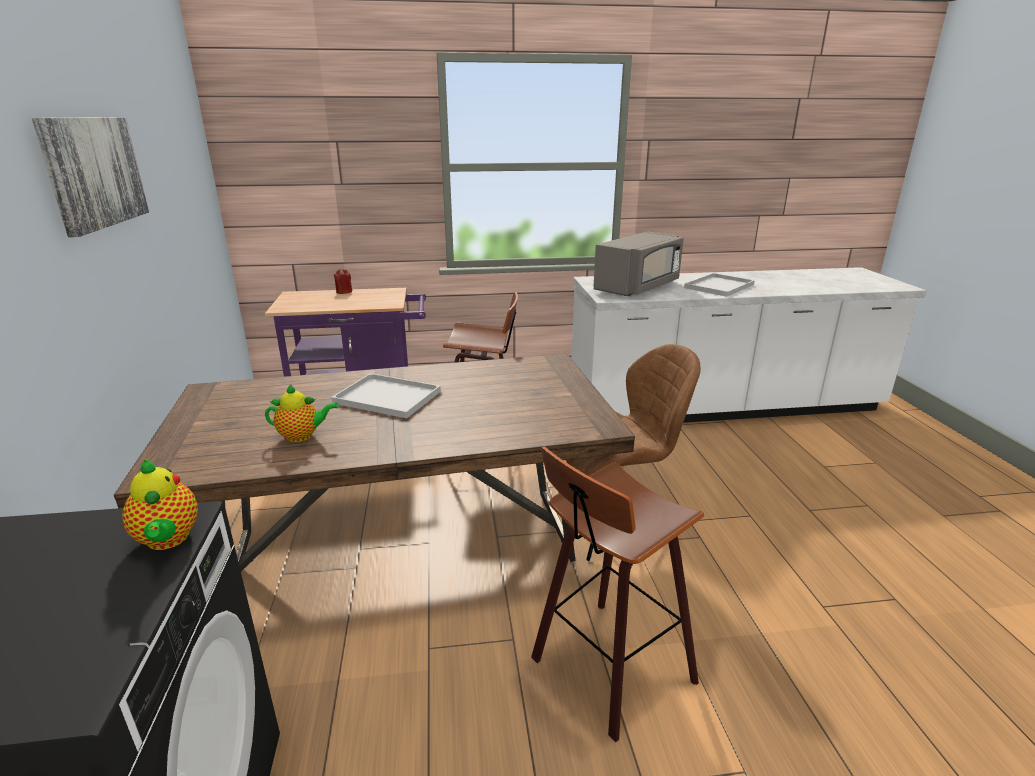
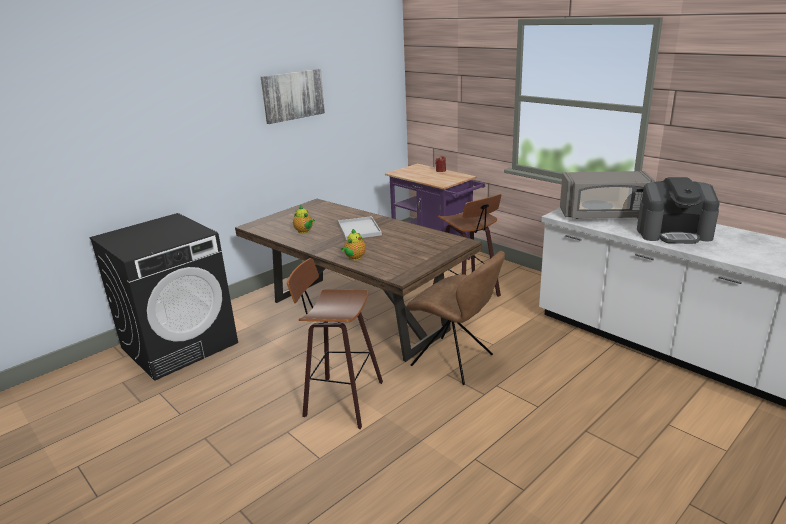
camera: 55 degrees right, 0 degrees up
(168, 540) = (192, 236): teapot -> teapot (354, 258)
(719, 286) = (673, 233): white tray -> coffee machine

